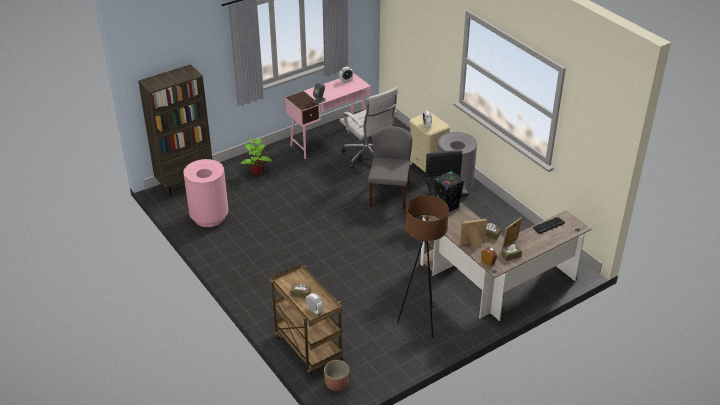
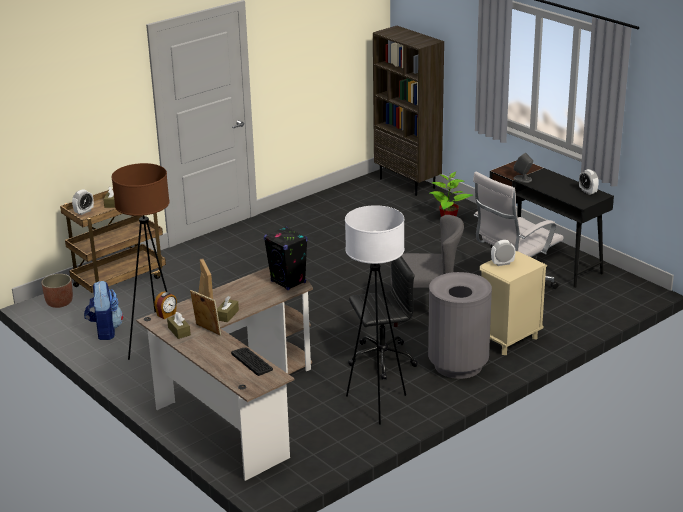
camera: 85 degrees right, 10 degrees down
(209, 217) = (345, 204): pink trash can -> none
(330, 139) = (546, 260): pink desk -> black desk
(388, 352) = (105, 331): none -> backpack
(495, 223) = (376, 404): none -> white floor lamp

